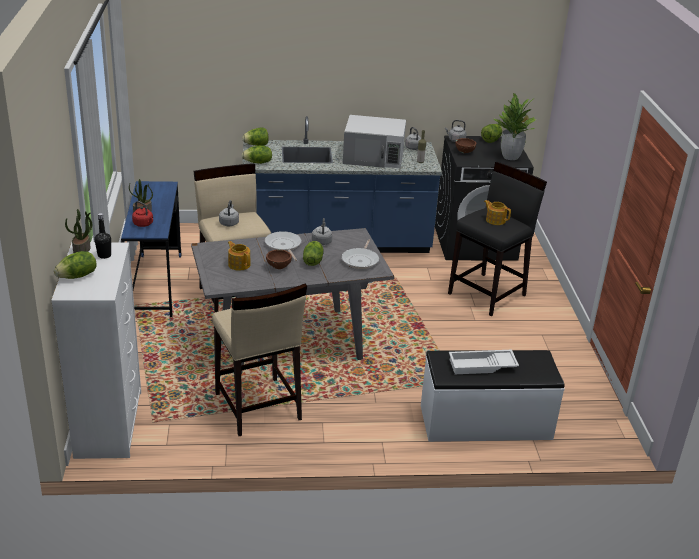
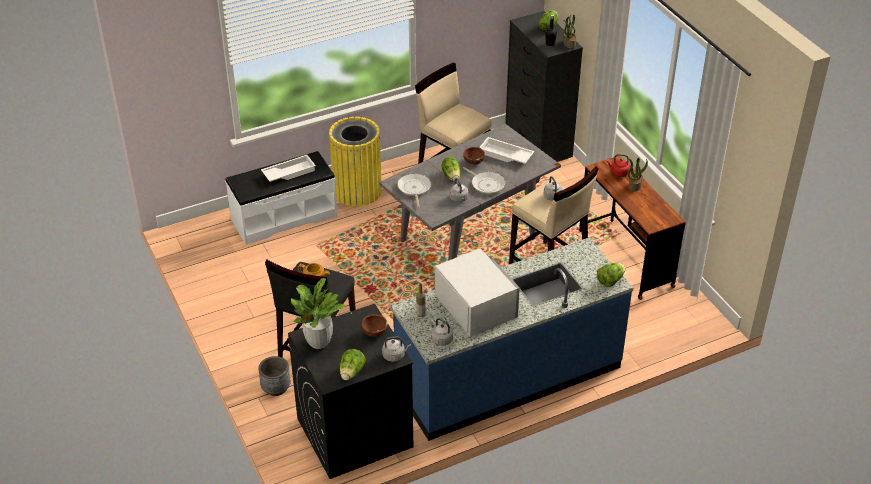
camera: 160 degrees right, 10 degrees up
(109, 423) = (538, 143): white dresser -> black dresser
(156, 285) = (625, 258): blue desk -> brown desk
(239, 264) = (505, 155): teapot -> white tray
(258, 162) = (583, 252): lettuce -> none
(374, 157) = (475, 305): white microwave -> white microwave turned 75 degrees clockwise
(382, 429) = (357, 191): none -> yellow trash can
(531, 281) = (276, 388): none -> grey planter

